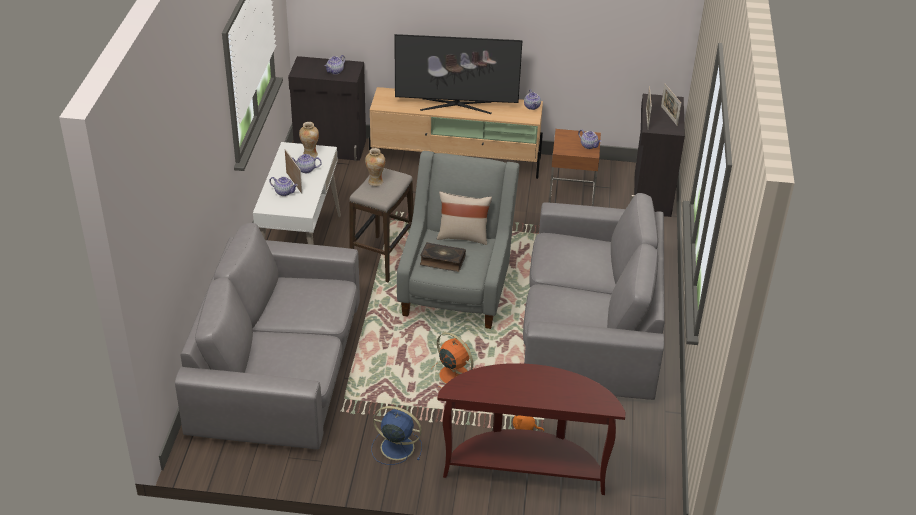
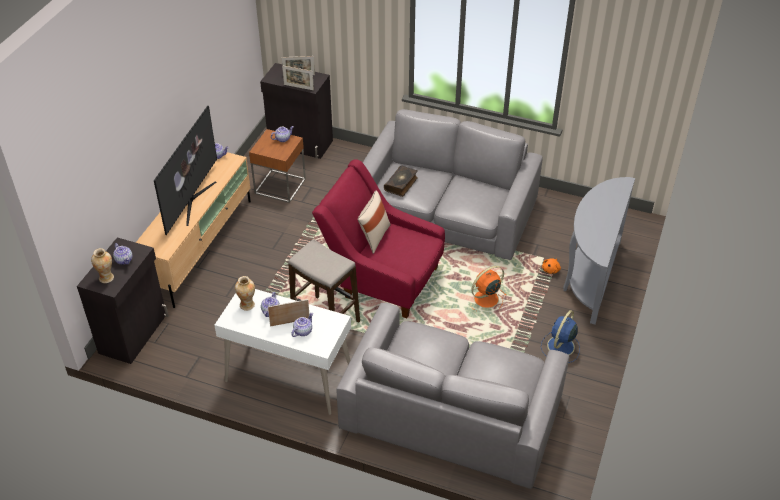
camera: 75 degrees left, 5 degrees up
(375, 182) = (314, 263): vase -> vase (106, 278)
(442, 261) = (404, 255): book -> book (401, 184)
(456, 290) = (383, 279): grey armchair -> red armchair
(525, 468) = (590, 277): brown console table -> grey console table

